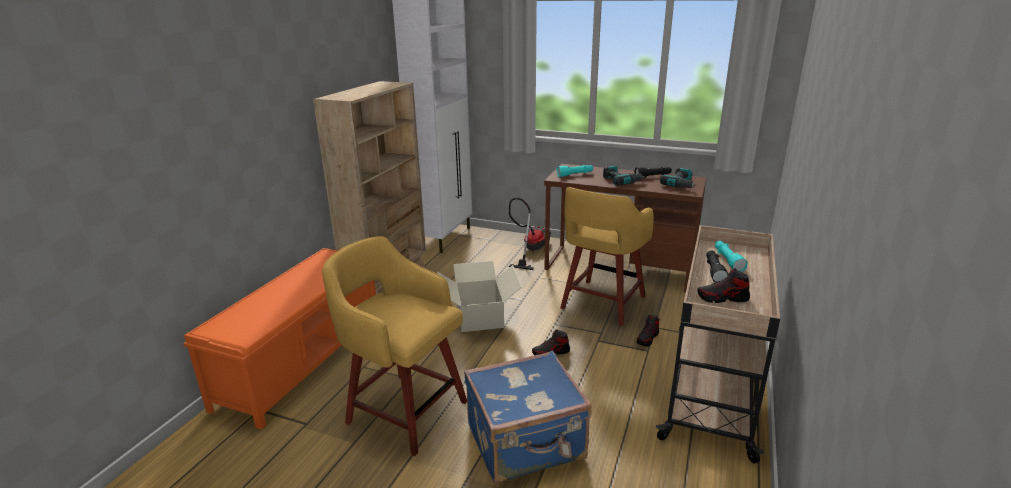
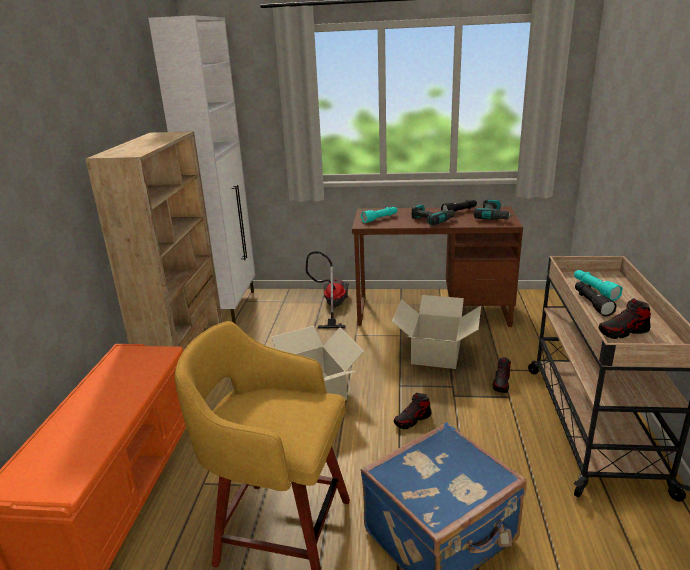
camera: 15 degrees left, 0 degrees up
(601, 303) = (435, 353): yellow stool -> cardboard box

